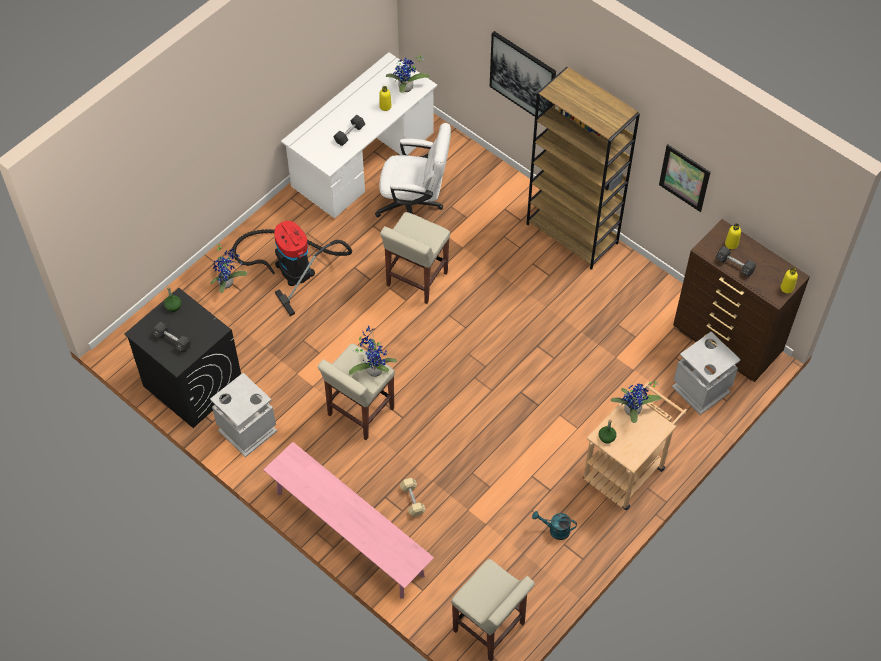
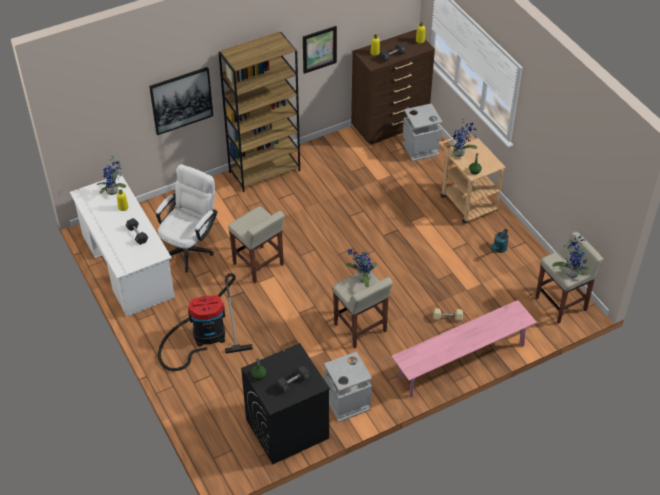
camera: 70 degrees left, 10 degrees down
(228, 282) = (198, 381): potted plant -> potted plant (571, 272)

